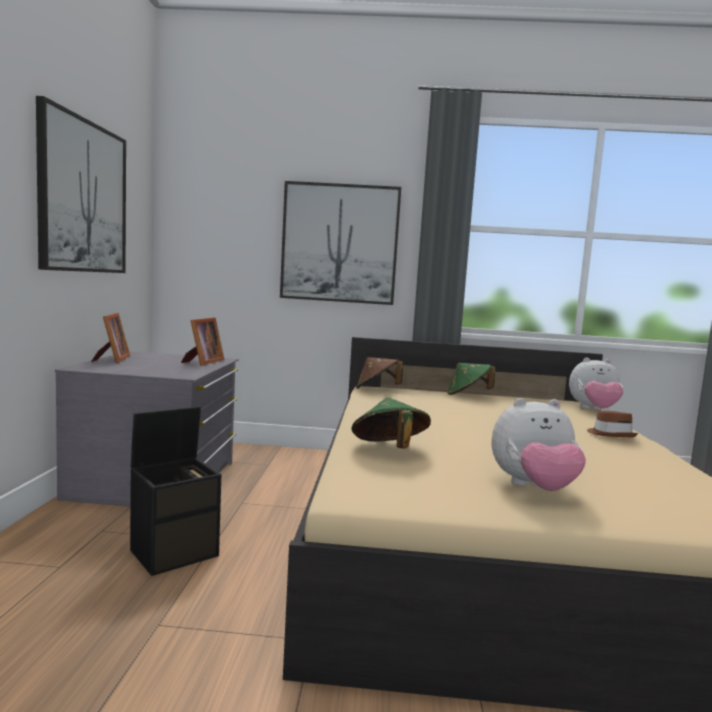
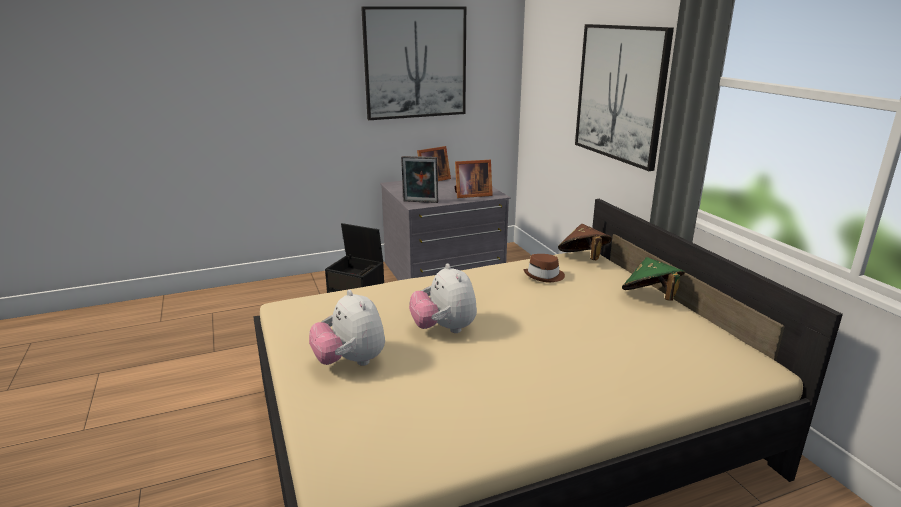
camera: 65 degrees right, 15 degrees up
(181, 373) = (420, 202): none -> picture frame
(389, 450) = (386, 300): green hat -> none
(593, 410) = (737, 380): plush toy -> plush toy (444, 329)
(611, 434) = (595, 394): brown hat -> brown hat (544, 276)

